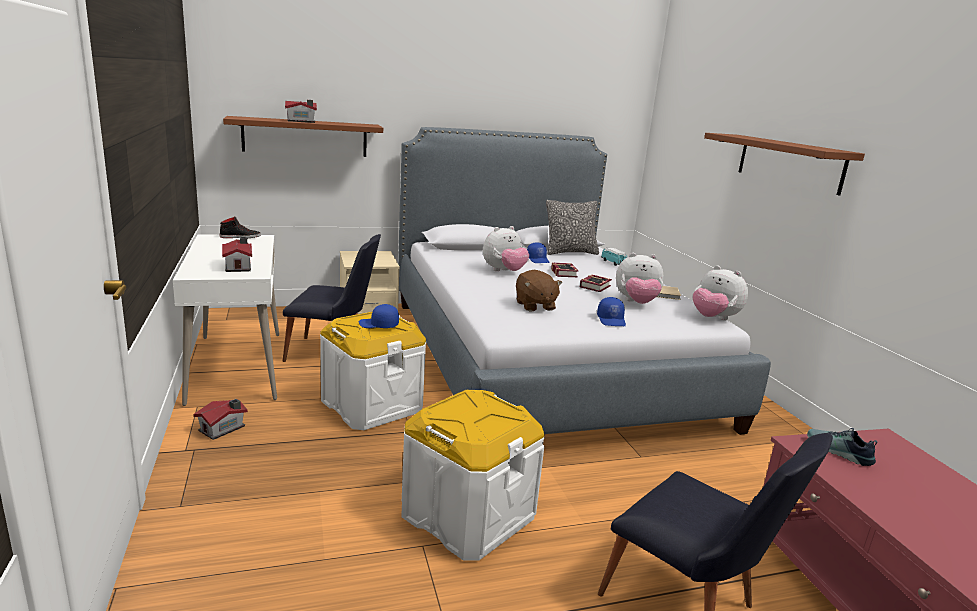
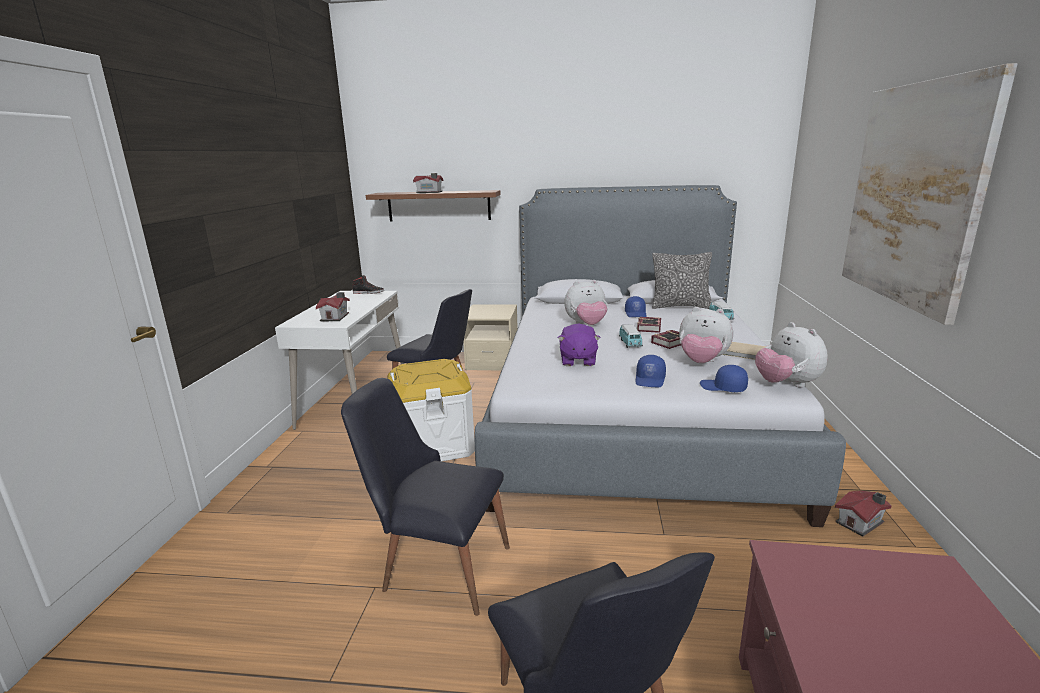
camera: 25 degrees right, 0 degrees up
(223, 428) = (305, 452): toy house -> toy house (861, 523)
(378, 325) = (430, 372): blue cap -> blue cap (723, 388)
(467, 515) = (436, 565): white storage box -> black chair
(534, 306) = (577, 360): brown plush toy -> purple plush toy
(563, 288) = (630, 344): none -> toy car
(789, 163) = (913, 195): brown shelf -> picture
(838, 452) = (832, 577): shoe -> none

